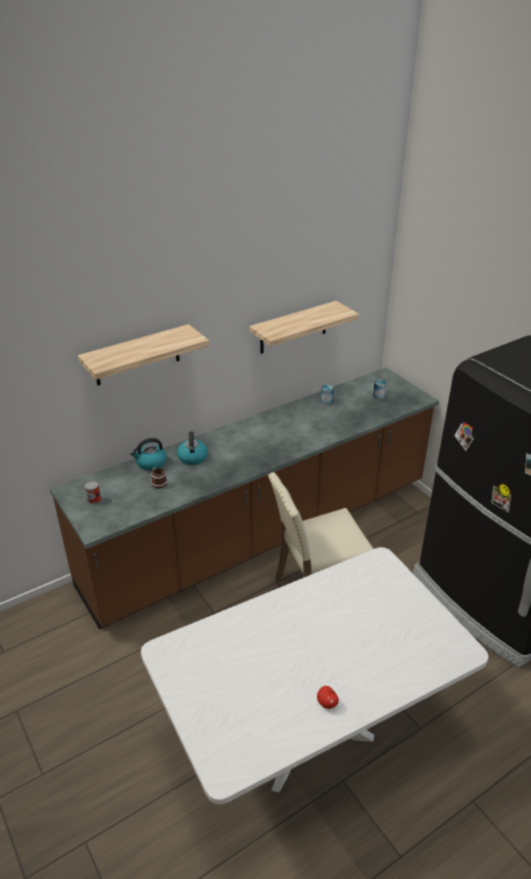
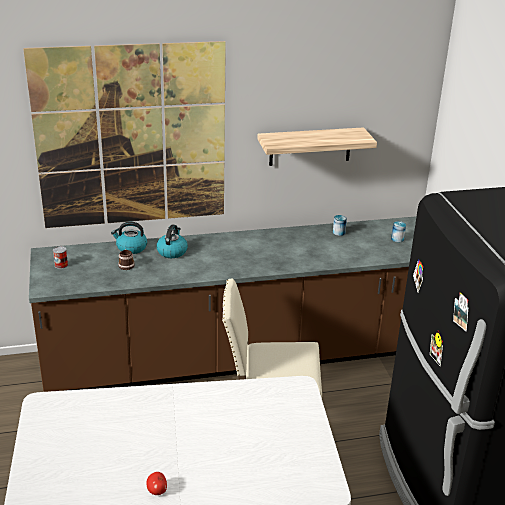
camera: 20 degrees right, 5 degrees down
(137, 355) = (131, 137): shelf -> picture

